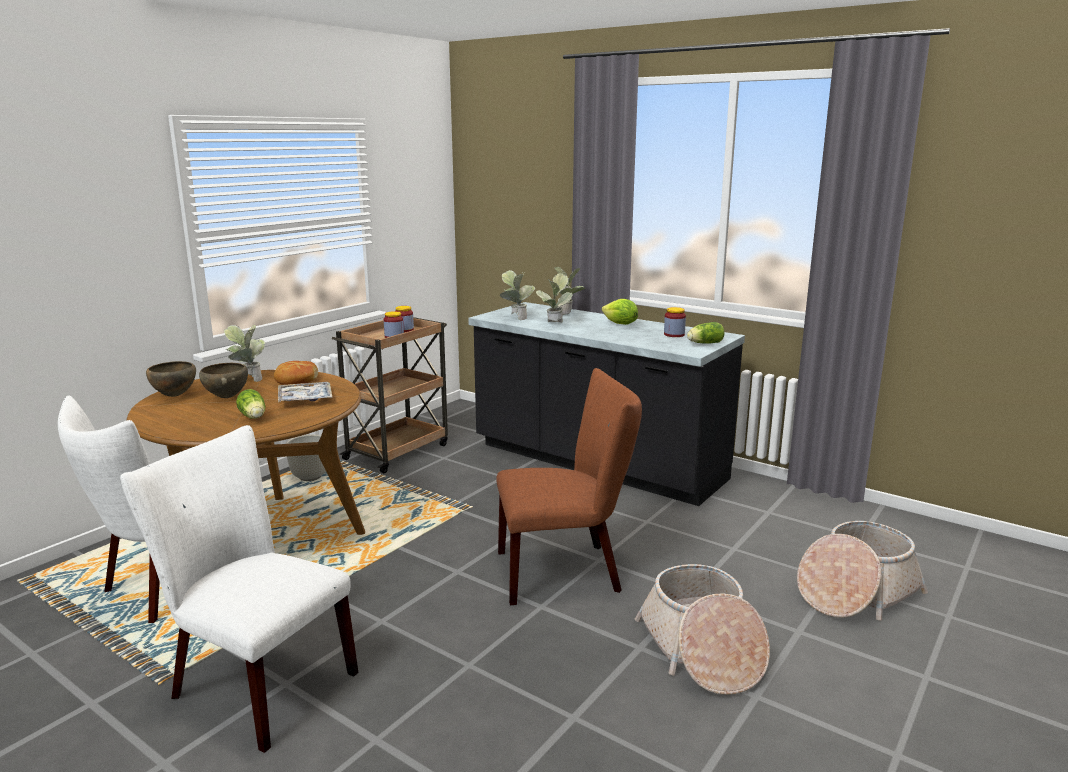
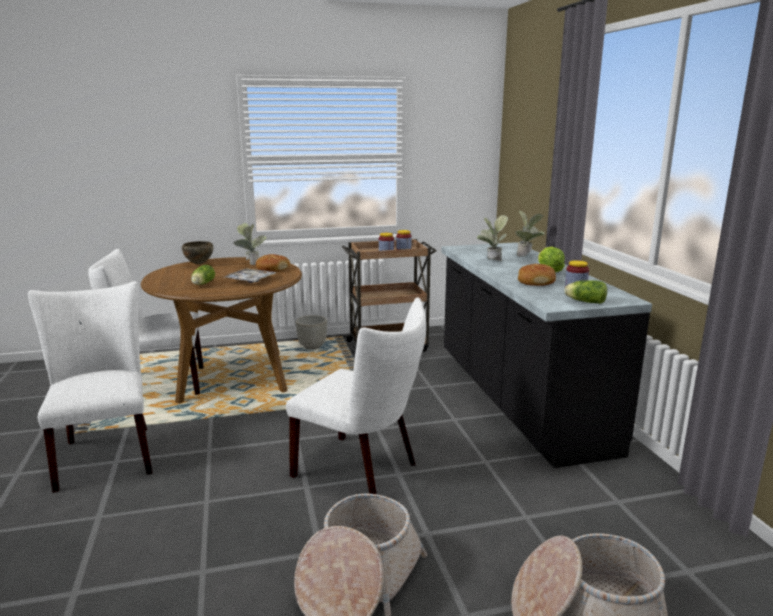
camera: 40 degrees right, 0 degrees up
(227, 397) = (218, 270): brown bowl -> none
(516, 318) = (474, 252): potted plant -> none
(566, 571) = (362, 471): brown chair -> white chair
(633, 335) = (536, 282): none -> bread

